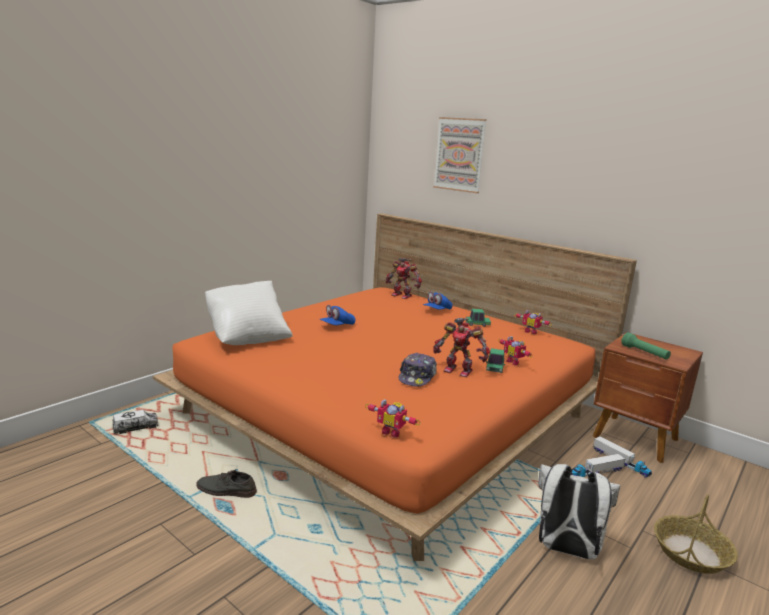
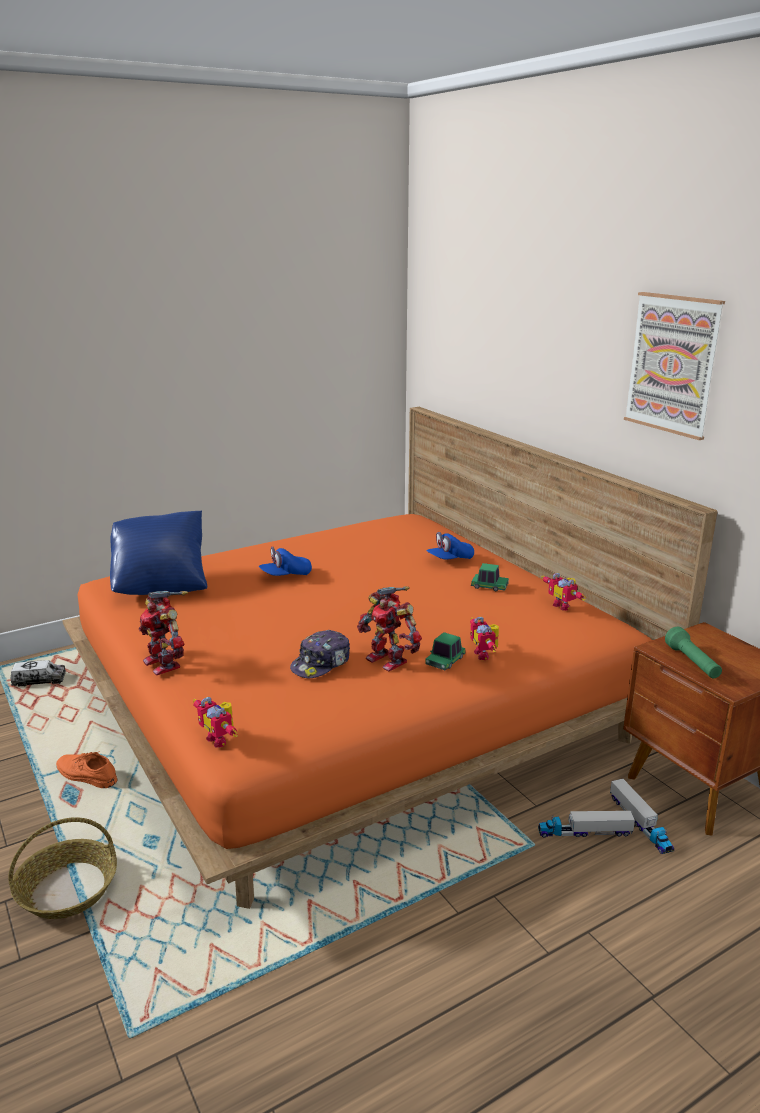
camera: 20 degrees right, 5 degrees up
(226, 490) = (85, 775): grey shoe -> orange shoe
(248, 337) = (161, 584): white pillow -> blue pillow
(402, 295) = (422, 530): toy robot -> toy robot (164, 663)
(459, 154) = (504, 326): picture -> picture (673, 364)
(565, 550) = (449, 935): white backpack -> none
(691, 552) = (638, 980): basket -> basket (68, 889)

